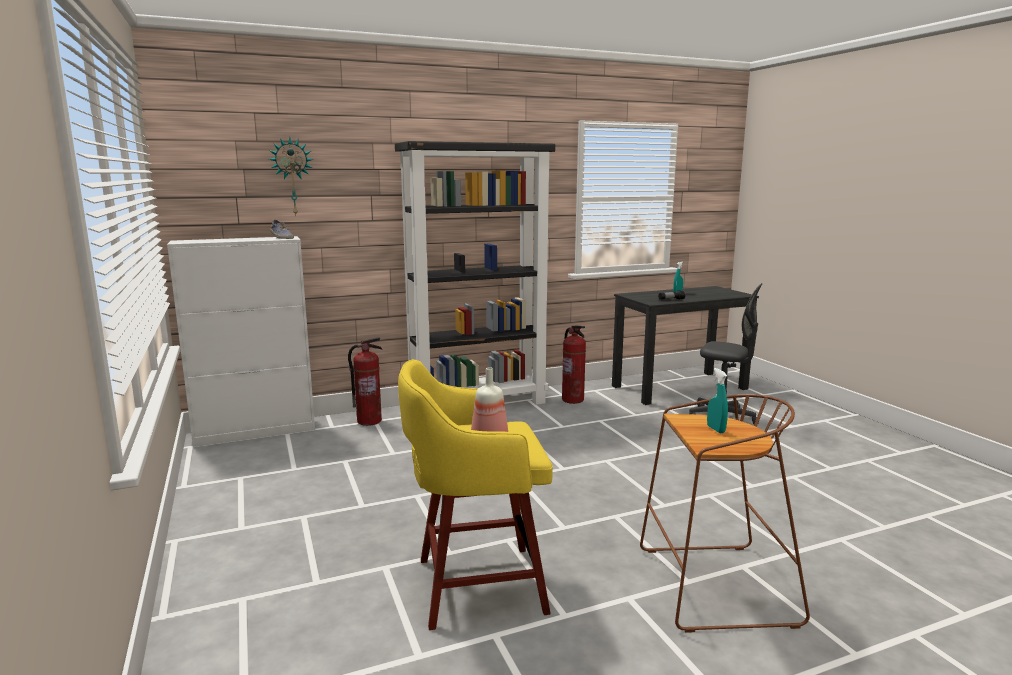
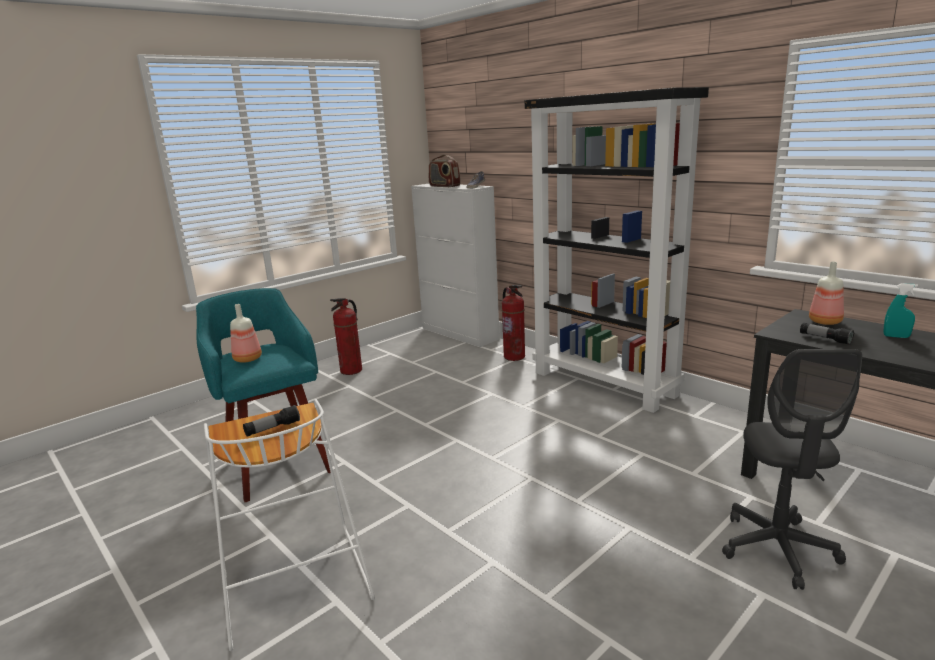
camera: 70 degrees right, 5 degrees up
(232, 240) = (444, 186): none -> radio
(292, 177) = (493, 135): wall clock -> none
(475, 586) = (277, 465): yellow stool -> turquoise stool
(572, 400) = (687, 425): fire extinguisher -> fire extinguisher (351, 370)
(643, 294) = (825, 321): none -> bottle
(713, 587) = (293, 583): brown stool -> white stool
(715, 429) = (272, 429): turquoise spray bottle -> flashlight

